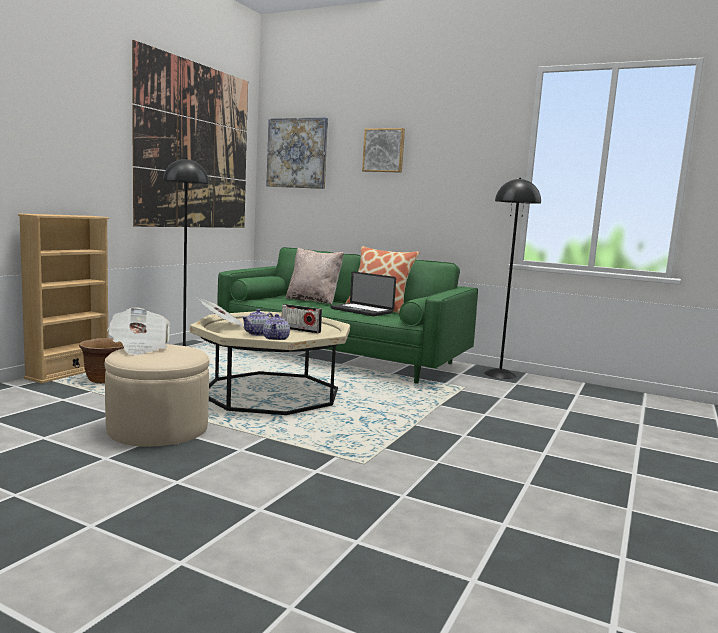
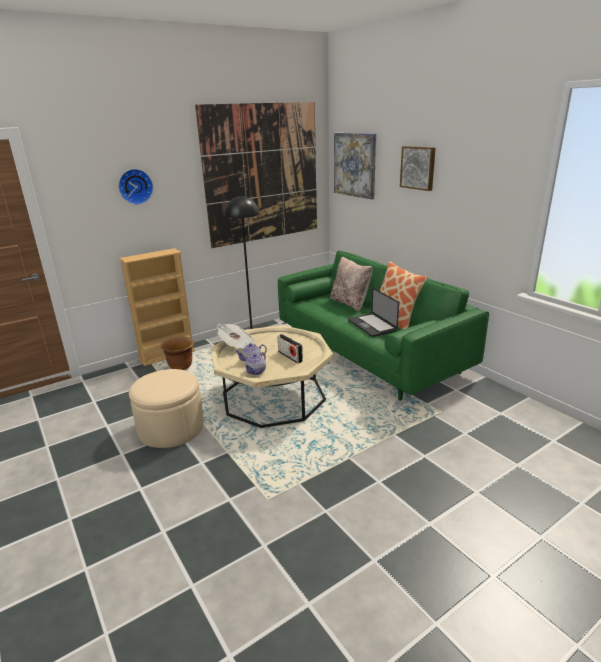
camera: 30 degrees right, 15 degrees up
(51, 118) = (135, 186): none -> wall clock
(139, 348) = (156, 376): newspaper -> none
(500, 374) = (496, 396): black floor lamp -> none

